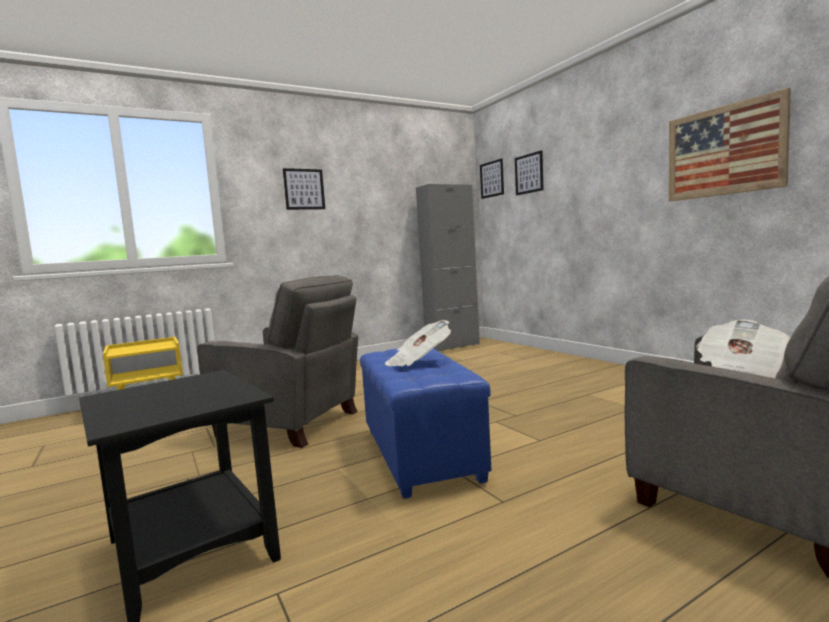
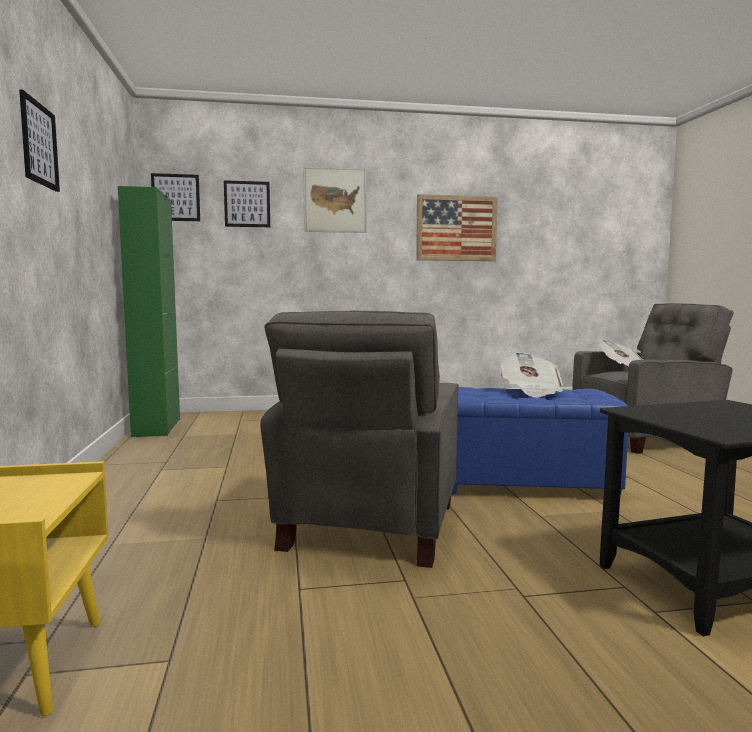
camera: 70 degrees left, 0 degrees up
(292, 424) = (368, 528): grey armchair -> grey armchair turned 150 degrees clockwise
(452, 346) = (157, 427): grey cabinet -> green cabinet
(590, 152) = (335, 200): none -> picture

